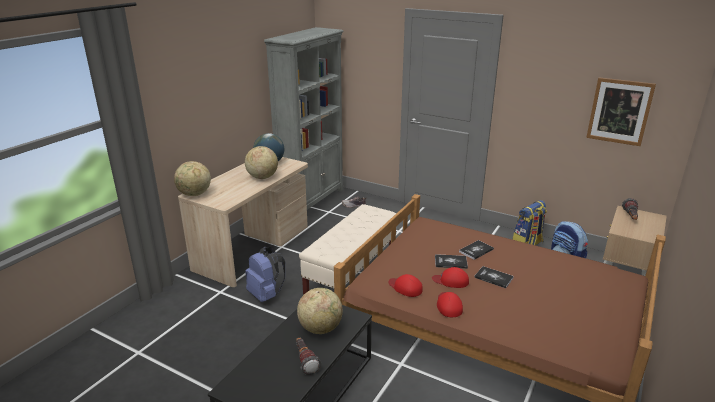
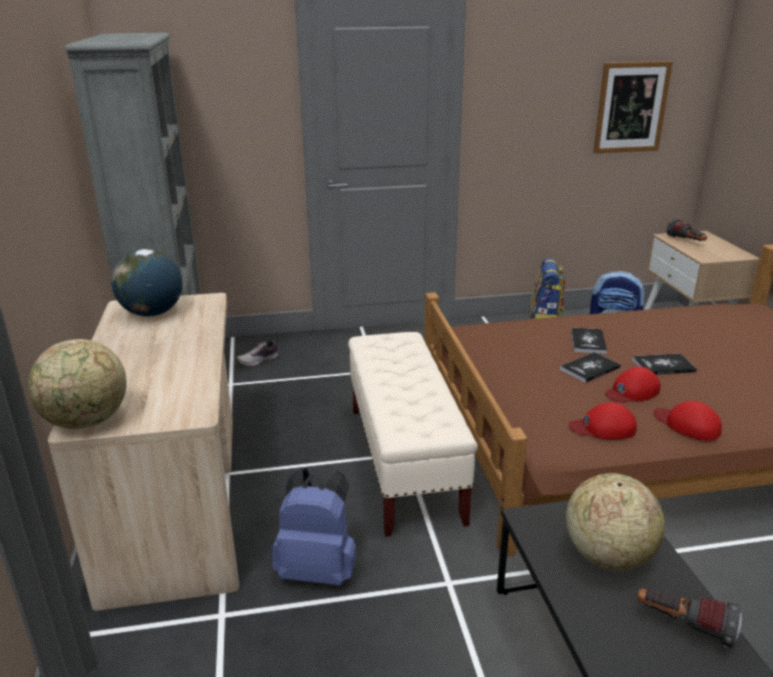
camera: 40 degrees left, 0 degrees up
(262, 177) = (183, 340): globe -> none

